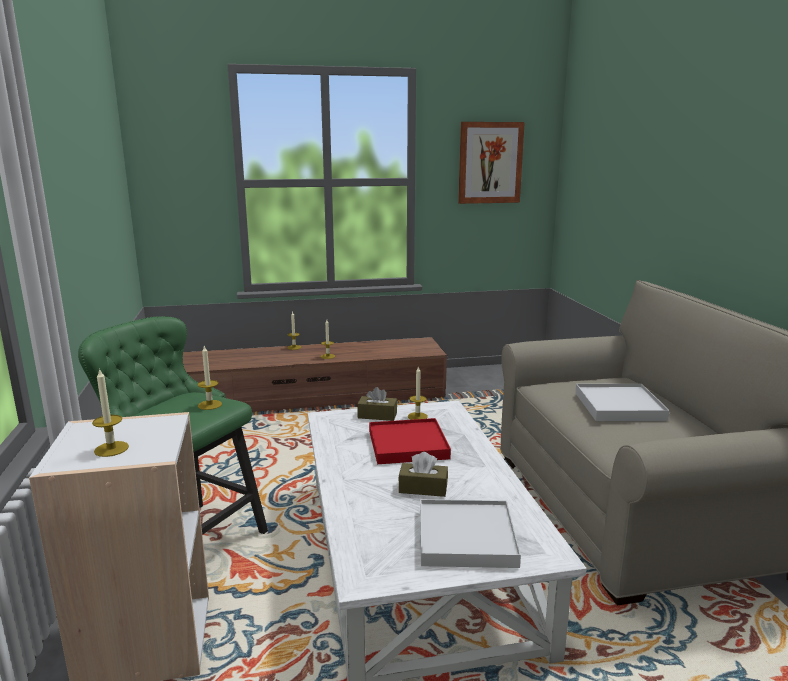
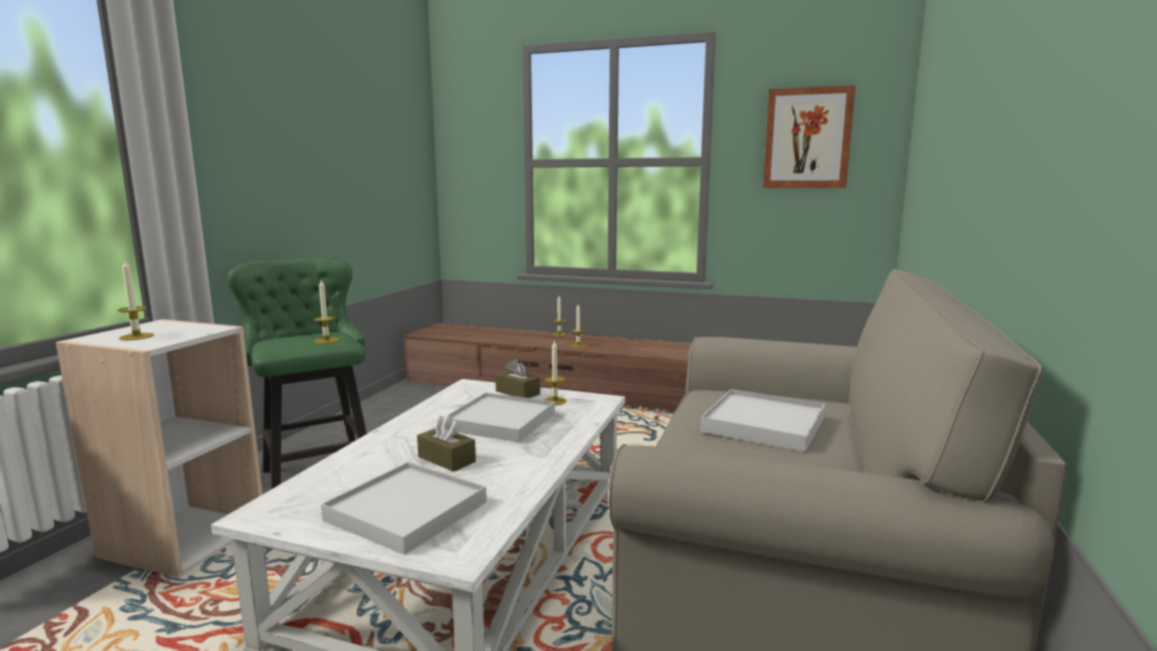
camera: 30 degrees right, 5 degrees down
(408, 444) = (501, 421): red tray -> white tray

